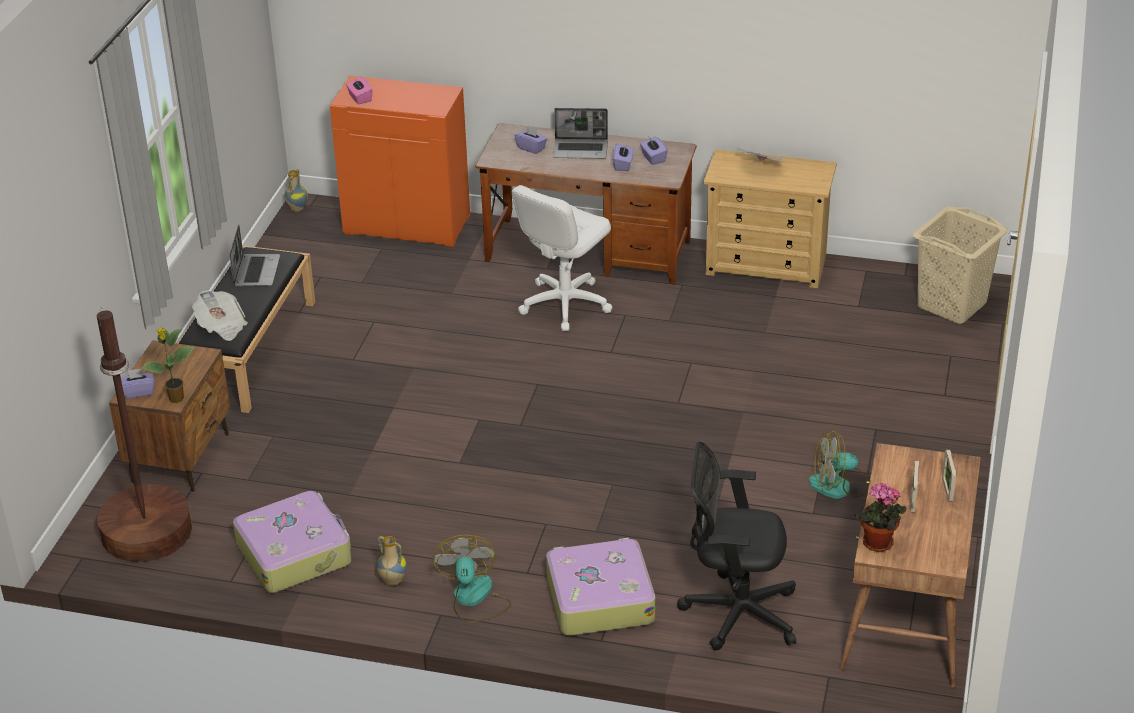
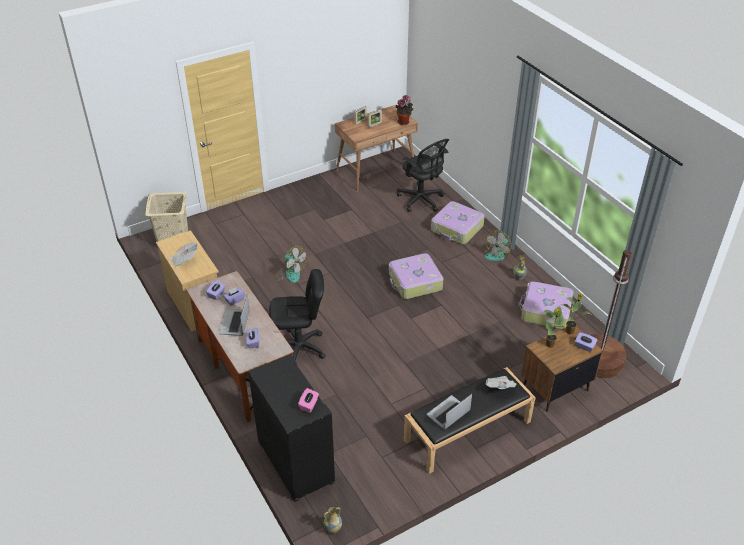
camera: 135 degrees left, 5 degrees up
(188, 367) = (550, 345): none -> potted plant
(408, 224) = (294, 461): orange cabinet -> black cabinet
(541, 467) = (414, 282): none -> suitcase
(564, 304) = (299, 348): white office chair -> black office chair
(581, 150) = (235, 323): laptop -> laptop turned 135 degrees counterclockwise
(839, 486) = (329, 211): fan -> fan (289, 273)

